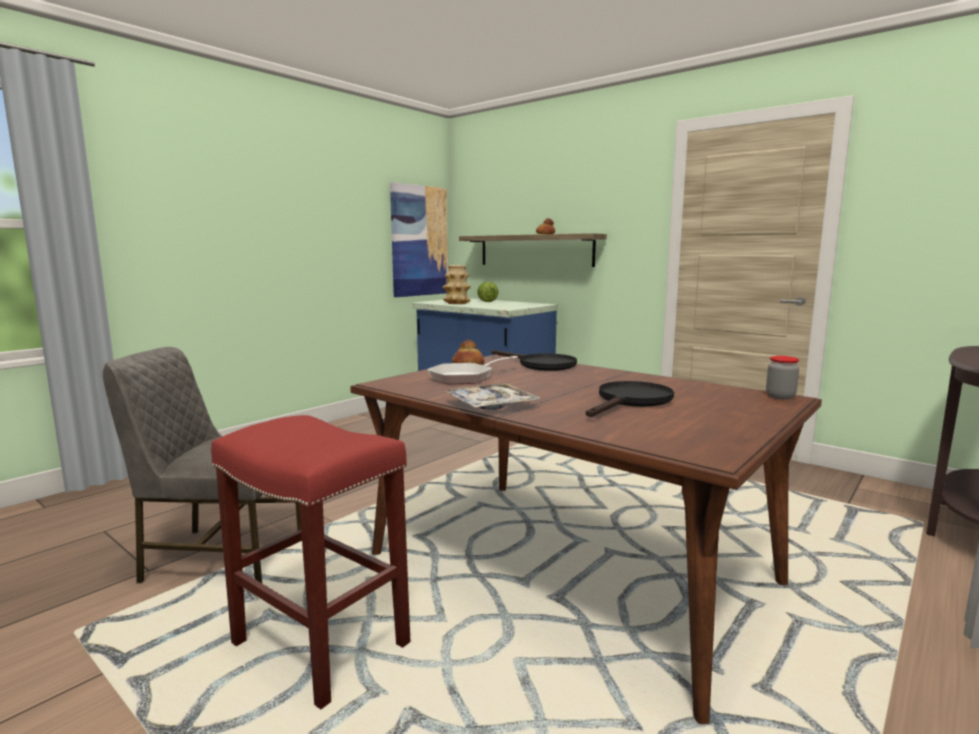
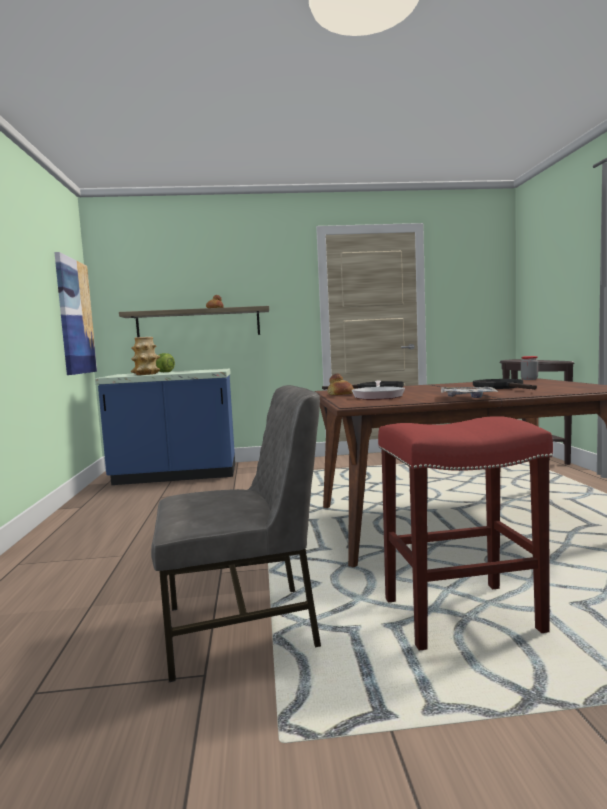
camera: 45 degrees left, 5 degrees down
(223, 555) = (244, 628): grey chair -> grey chair turned 150 degrees counterclockwise

